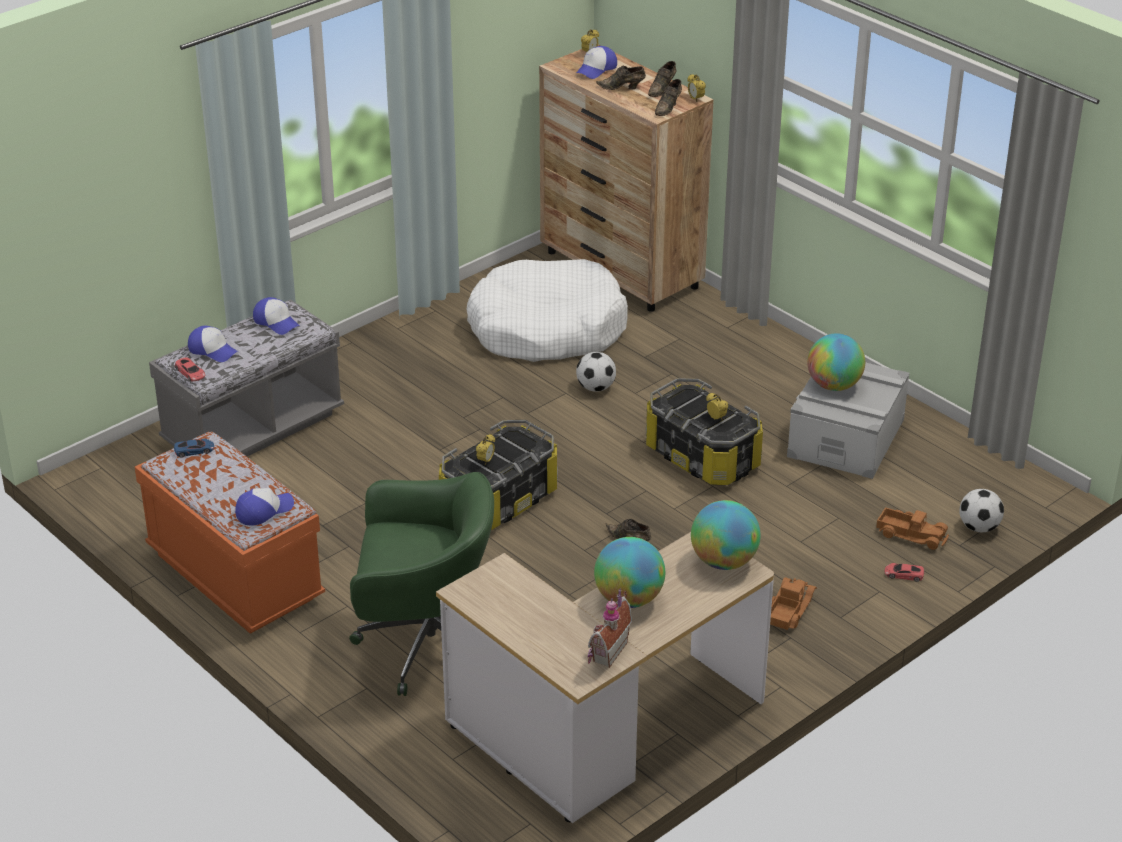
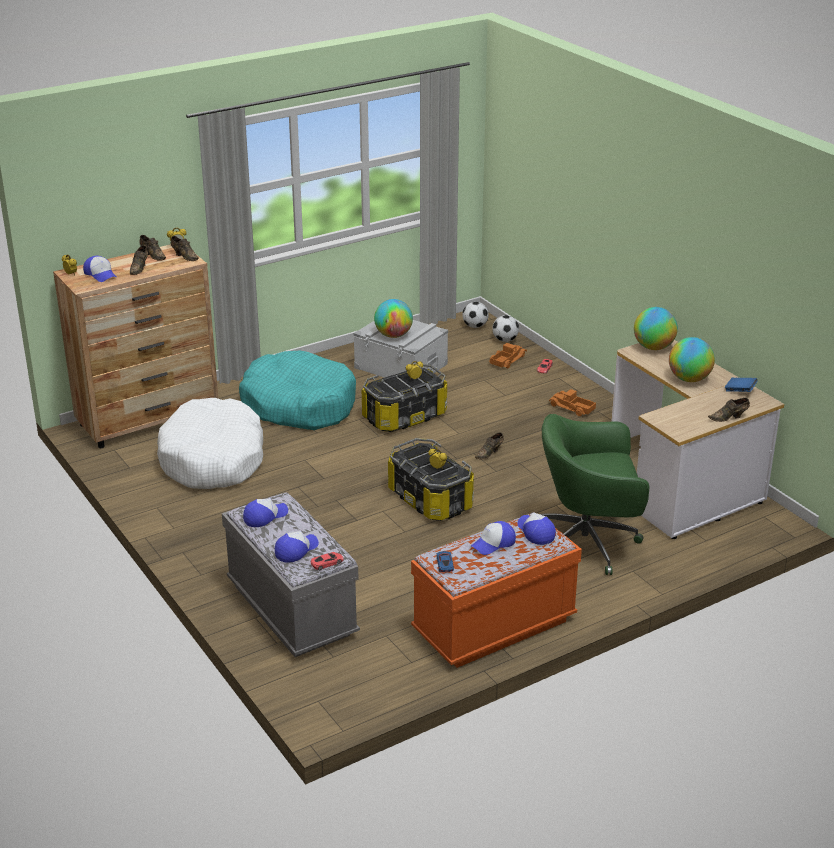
camera: 80 degrees left, 5 degrees down
(236, 481) = (493, 543): none -> cap
(425, 644) = (588, 543): green office chair -> green office chair turned 105 degrees counterclockwise
(516, 639) = (729, 418): none -> brown shoe
(596, 388) = (304, 447): football -> football (475, 326)
(606, 651) = (740, 391): toy house -> blue book
(700, 369) = (299, 405): none -> turquoise dog bed

